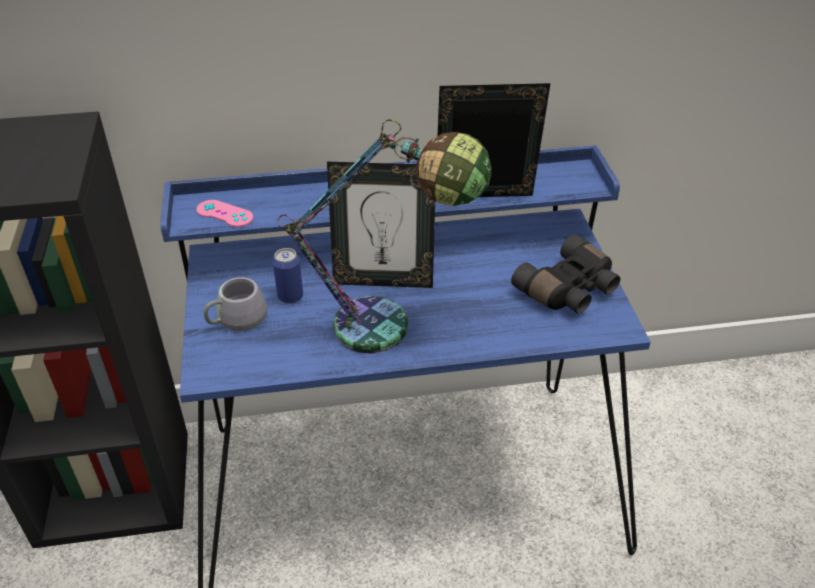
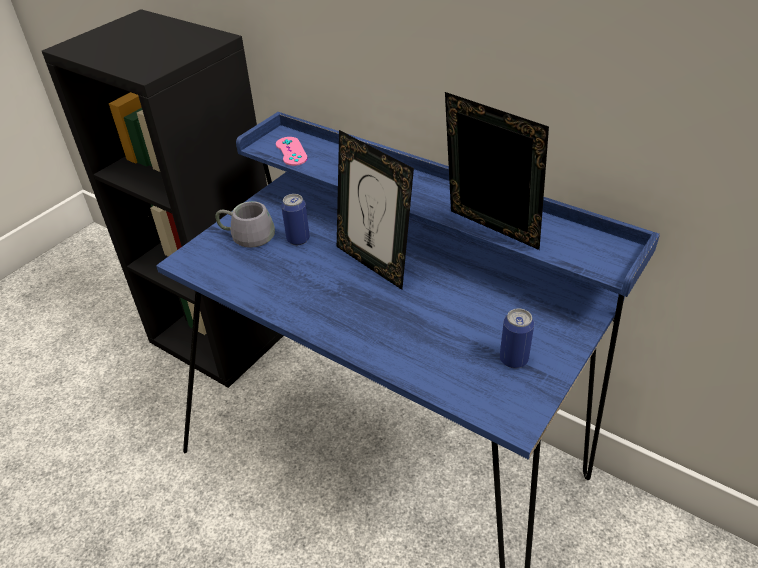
camera: 45 degrees right, 0 degrees up
(393, 331) = (330, 305): table lamp -> none
(569, 290) = (513, 359): black binoculars -> can

